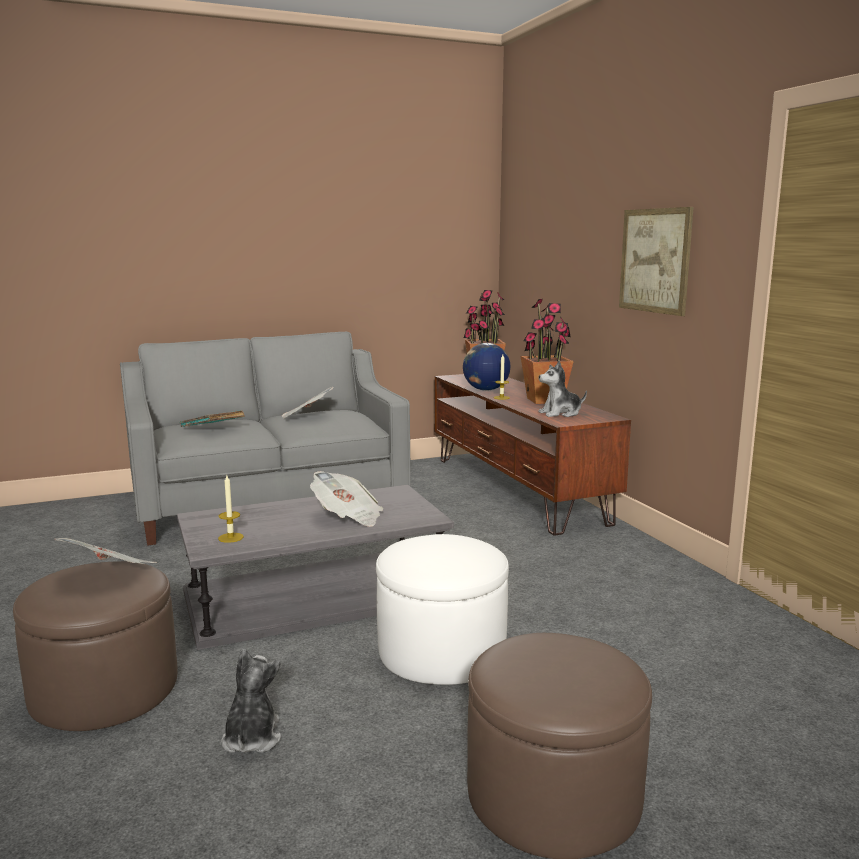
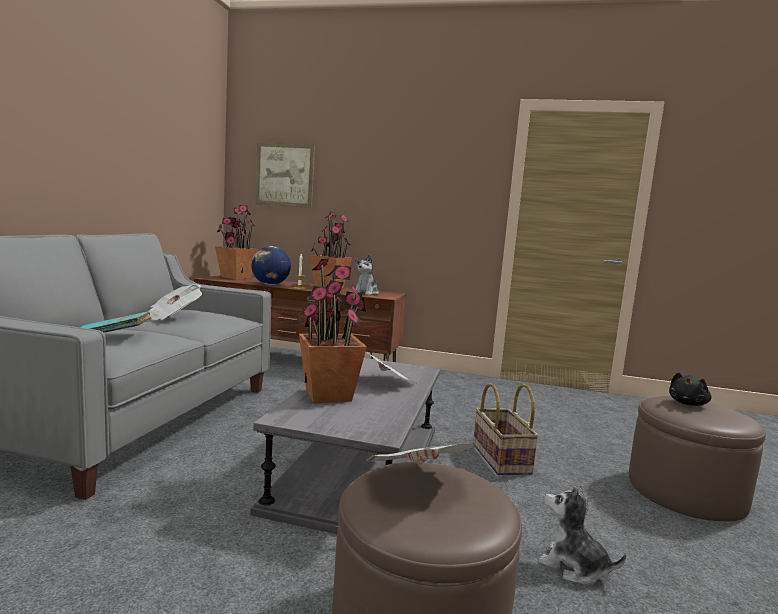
camera: 55 degrees left, 5 degrees down
(231, 537) = (366, 421): candle -> none
(273, 512) = (329, 395): none -> potted plant
(441, 650) = (499, 458): white ottoman -> basket
(570, 656) = (688, 403): none -> black plush toy
(655, 260) = (421, 189): picture -> picture (285, 175)

